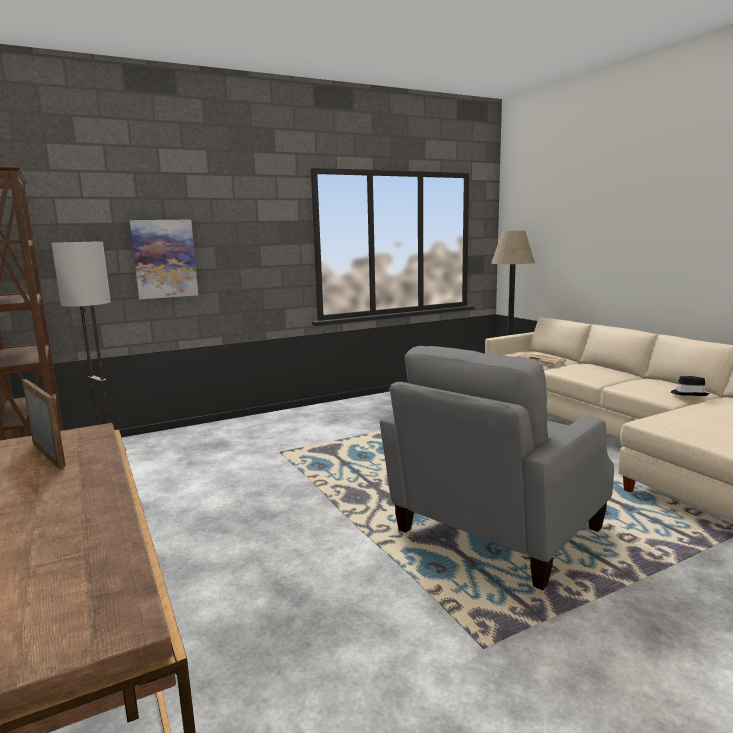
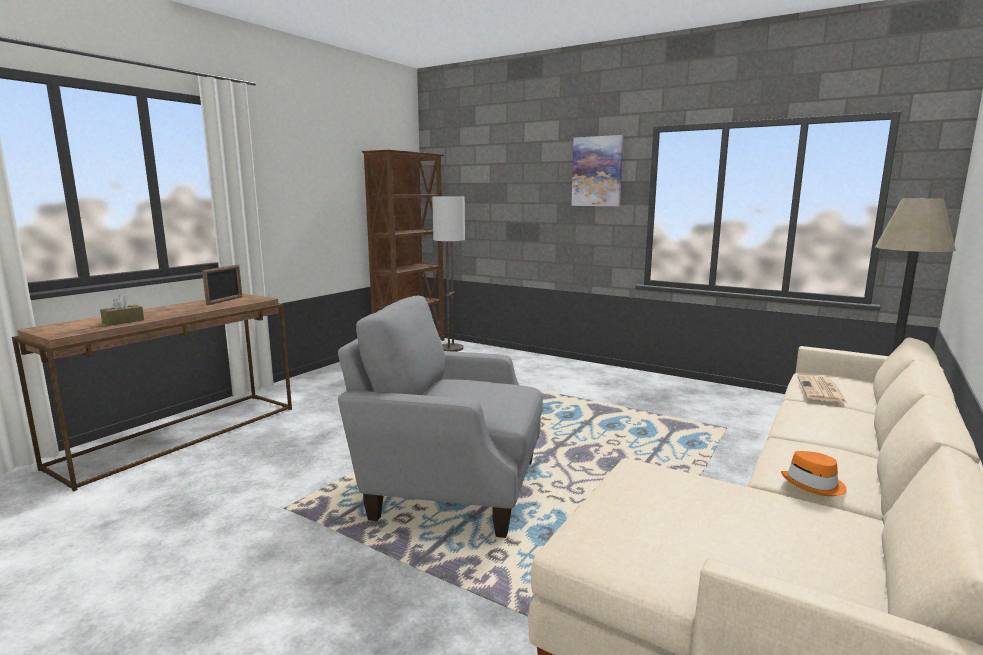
camera: 60 degrees right, 0 degrees up
(91, 545) = (123, 321): none -> brown tissue box
(164, 259) = (518, 212): picture -> picture (597, 171)
(689, 394) = (814, 484): black hat -> orange hat

